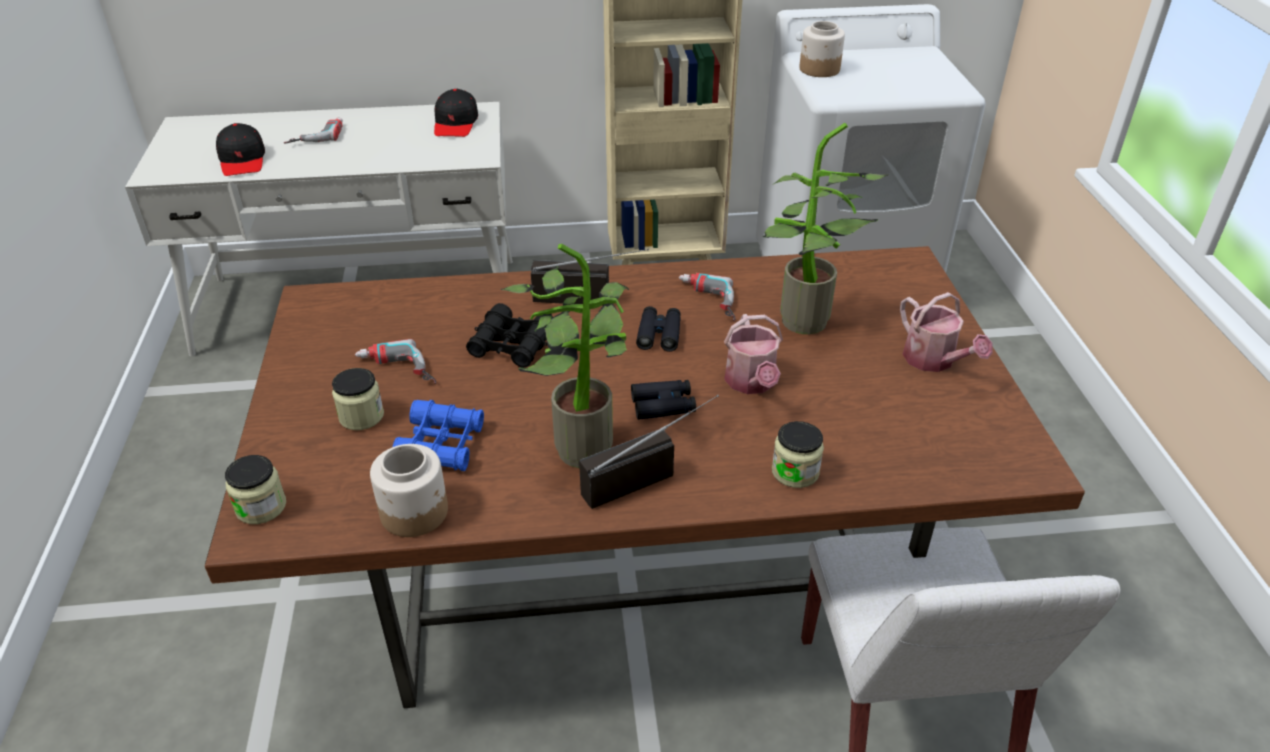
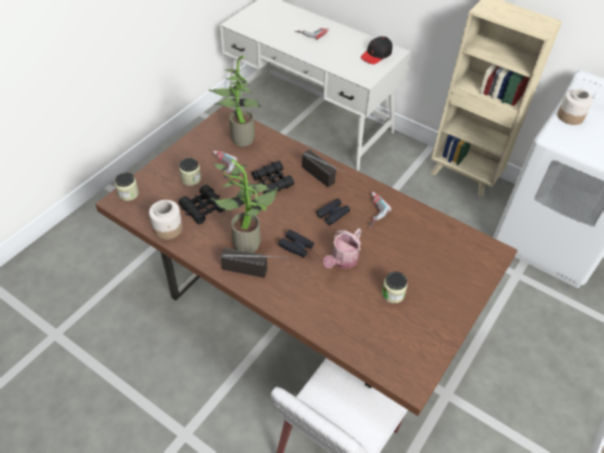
camera: 40 degrees right, 10 degrees up
(243, 160) = (272, 32): black cap -> none
(441, 445) = (203, 208): blue binoculars -> black binoculars
(795, 472) = (310, 310): jar -> jar (393, 294)
(801, 325) = (398, 249): potted plant -> potted plant (239, 140)
(934, 361) = (435, 306): watering can -> none

